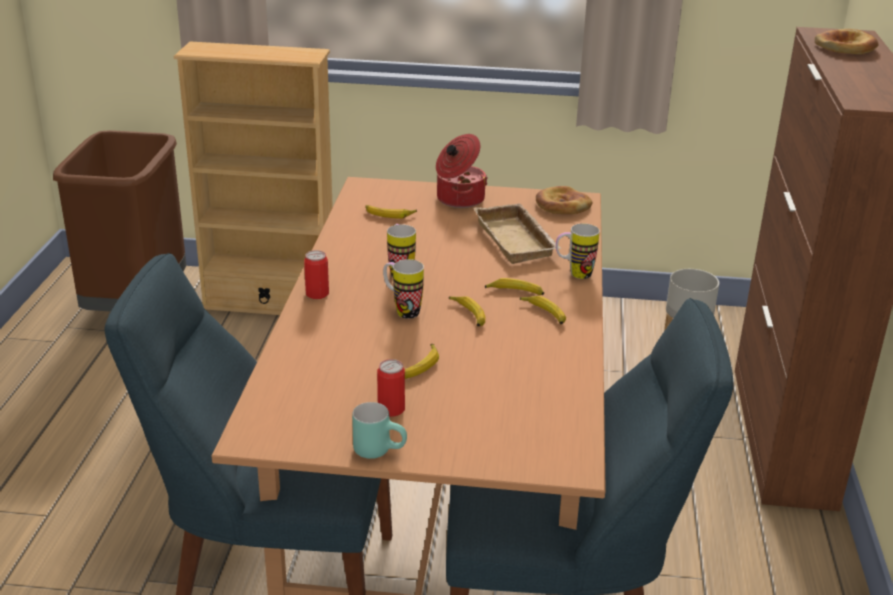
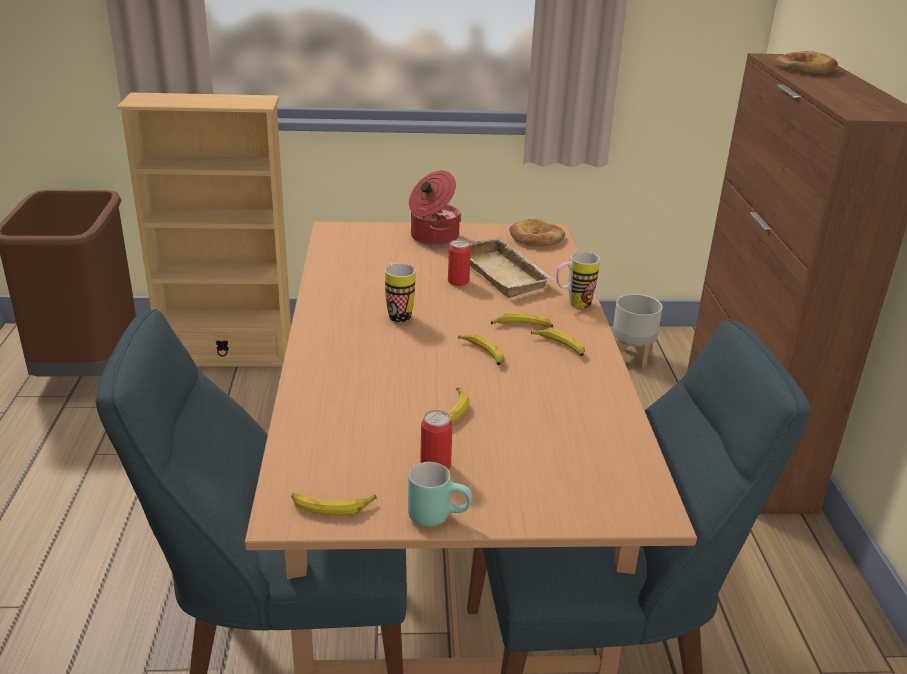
camera: 10 degrees left, 0 degrees up
(317, 294) = (316, 343): can -> can (458, 281)
(389, 214) = (368, 256): banana -> banana (332, 506)
(402, 310) = (412, 354): mug -> none

